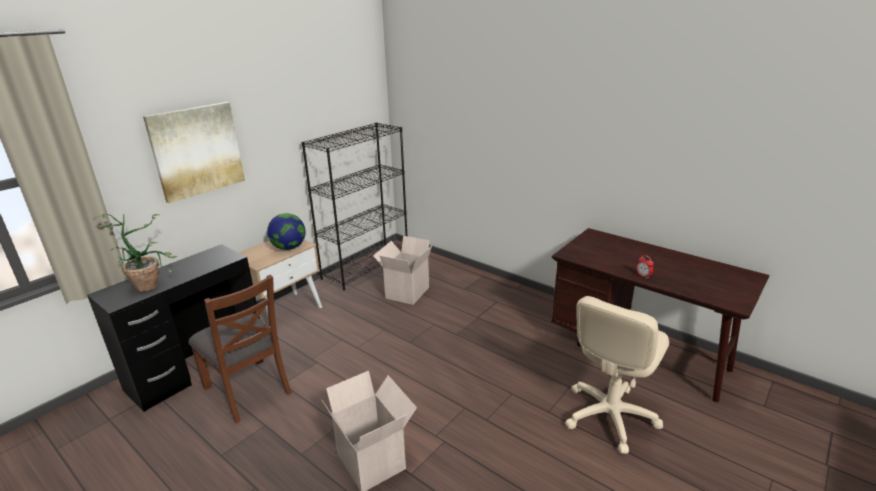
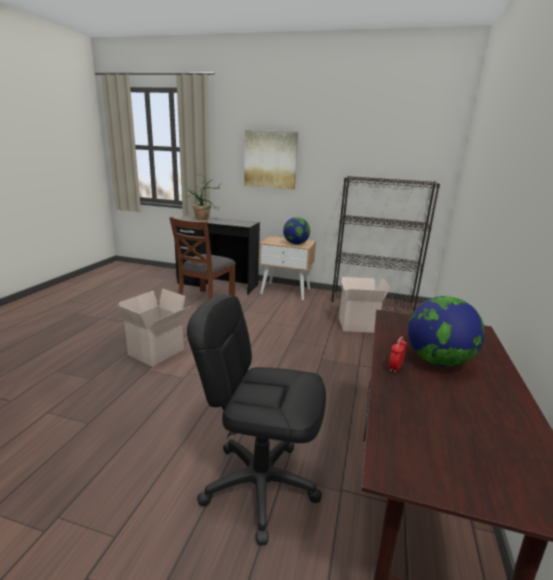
camera: 65 degrees right, 5 degrees down
(609, 416) = (259, 485): beige office chair -> black office chair
(634, 260) = (437, 360): none -> globe

